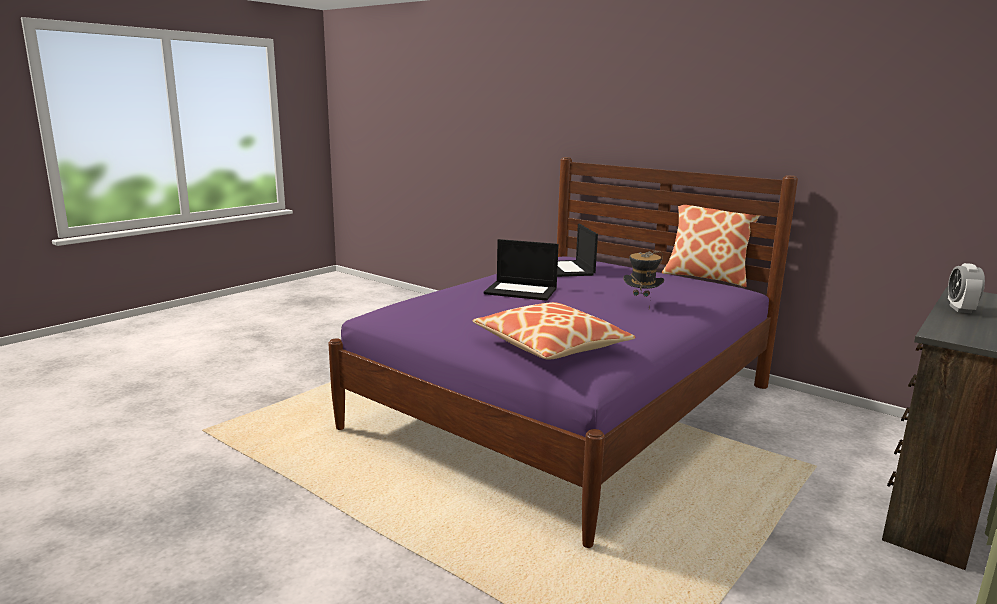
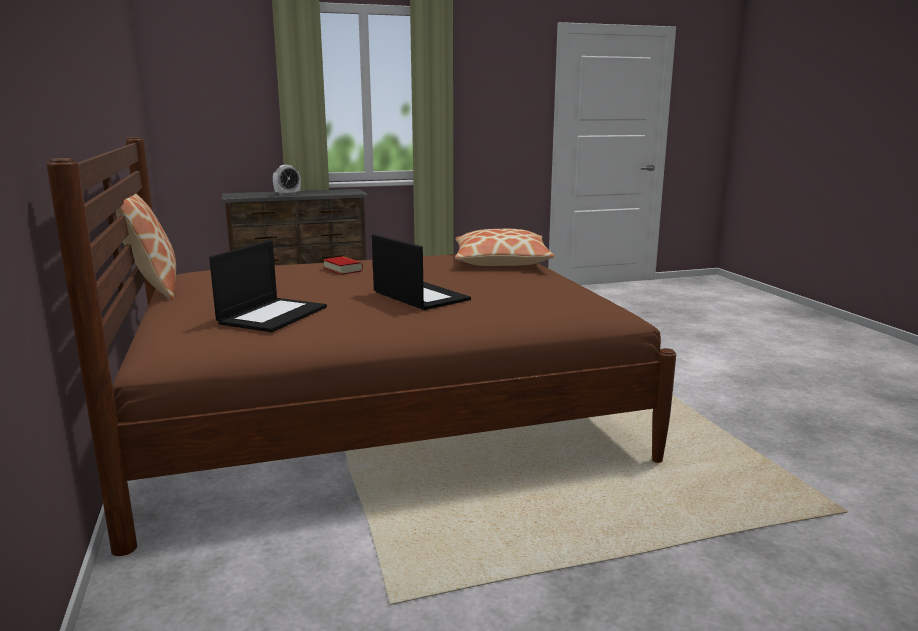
camera: 145 degrees left, 0 degrees up
(568, 406) = (382, 419): purple bed -> brown bed
(641, 303) = (343, 269): hat -> book

